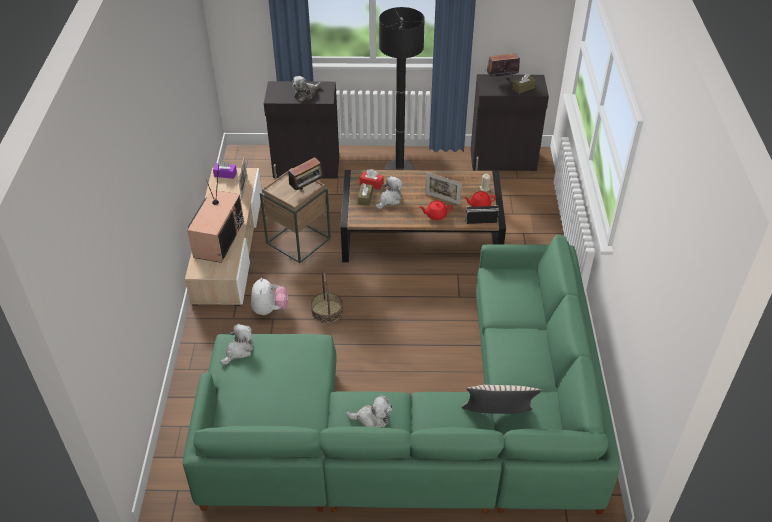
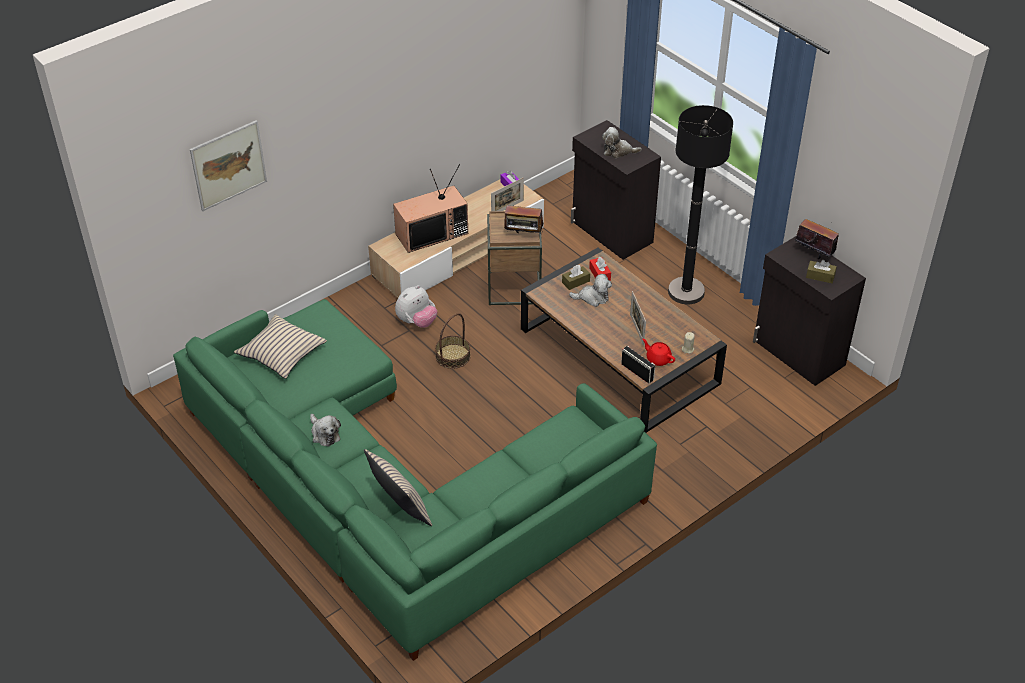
camera: 50 degrees right, 0 degrees up
(118, 254) = (228, 165): none -> picture
(239, 351) = (317, 319): plush toy -> none
(253, 393) = (281, 353): none -> beige pillow
(435, 215) = (608, 338): red teapot -> none

